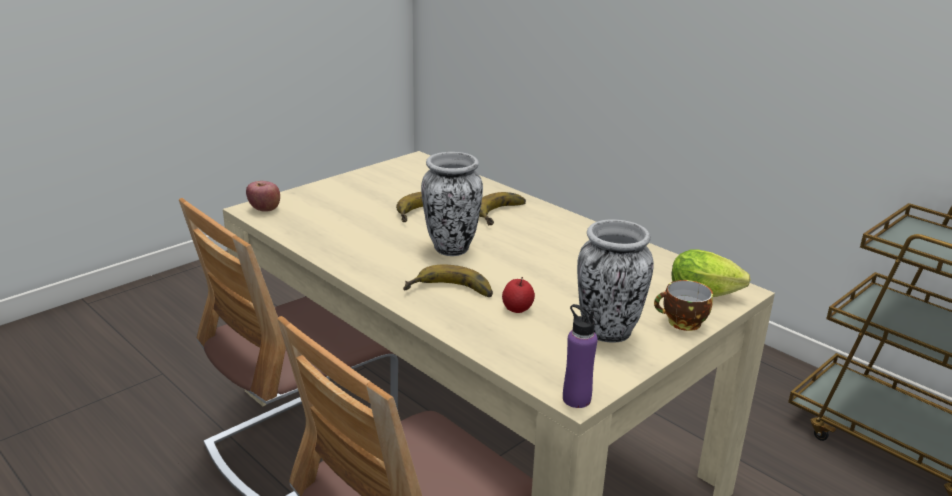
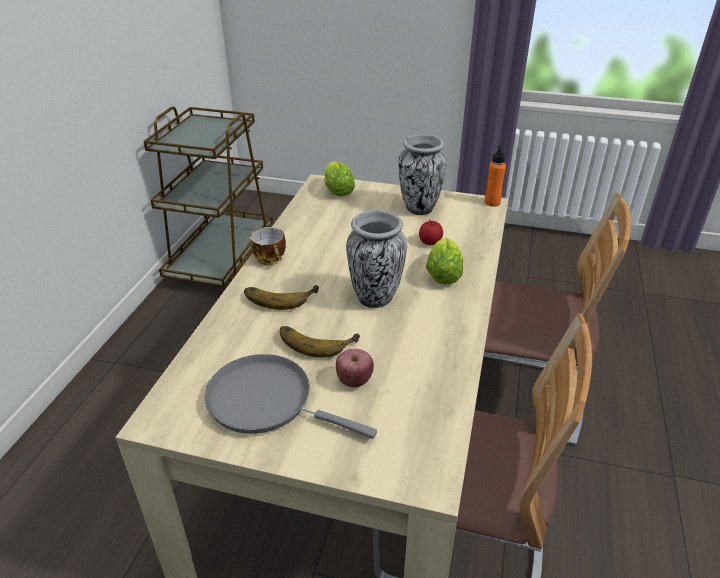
camera: 120 degrees left, 10 degrees up
(264, 209) = (421, 470): apple -> apple (354, 380)
(389, 186) = (267, 401): none -> grey frying pan
(449, 293) = (443, 273): banana -> lettuce
(576, 399) = (492, 202): purple bottle -> orange bottle
(682, 323) = (381, 191): cup -> cup (271, 259)

